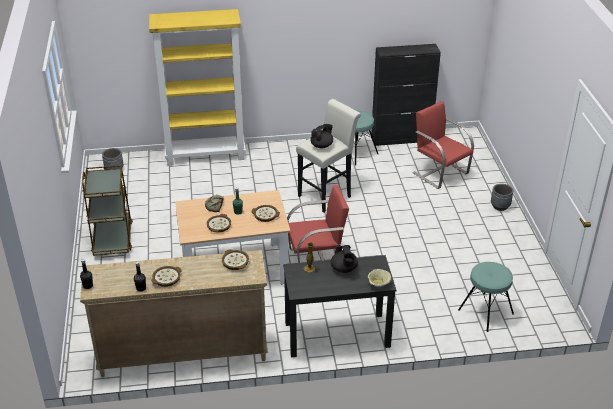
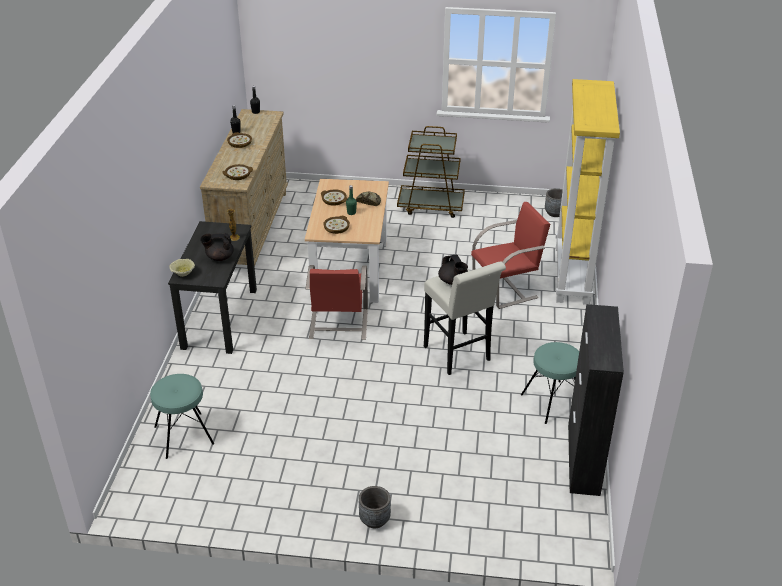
camera: 105 degrees right, 0 degrees up
(440, 172) = (480, 477): red chair -> red chair (506, 288)

